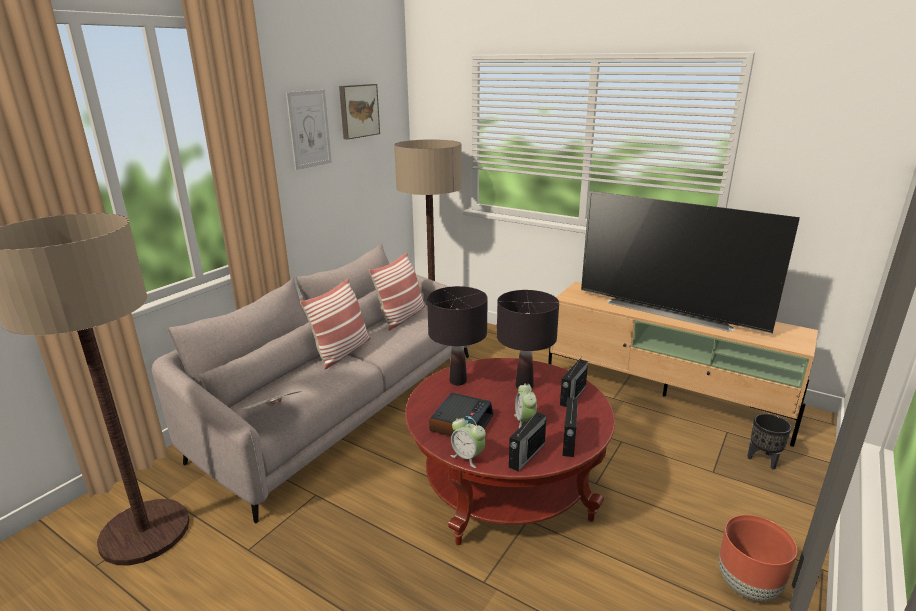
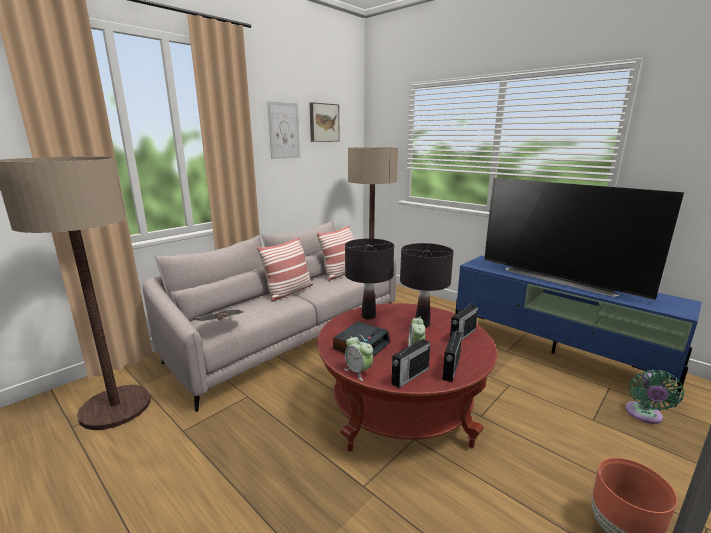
camera: 10 degrees right, 5 degrees down
(665, 396) = (554, 353): beige tv stand -> blue tv stand
(763, 460) = (644, 415): black planter -> green fan

